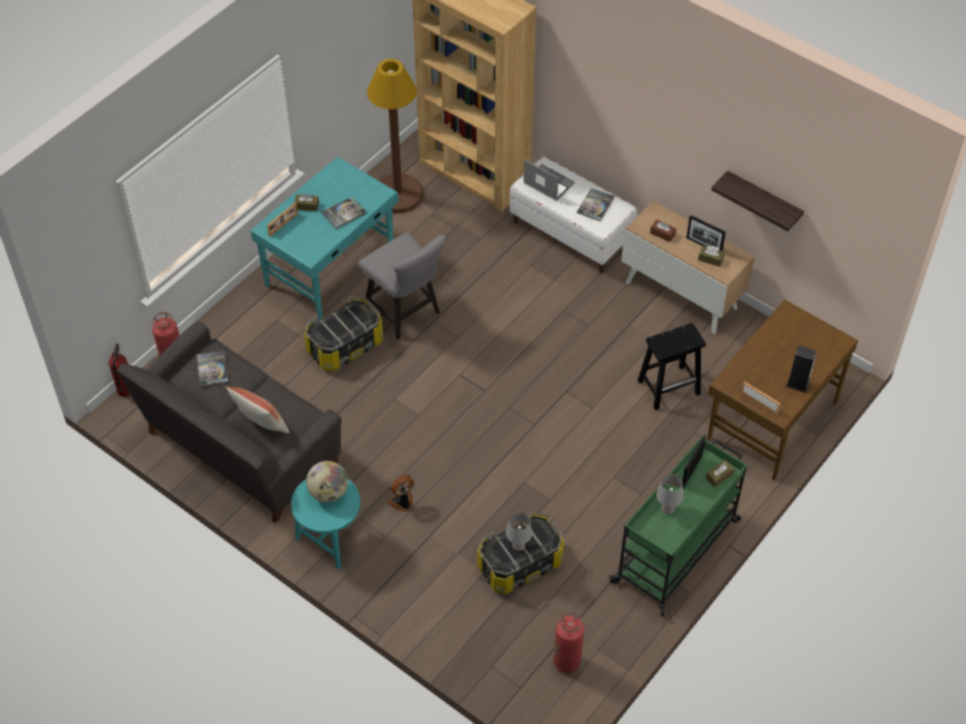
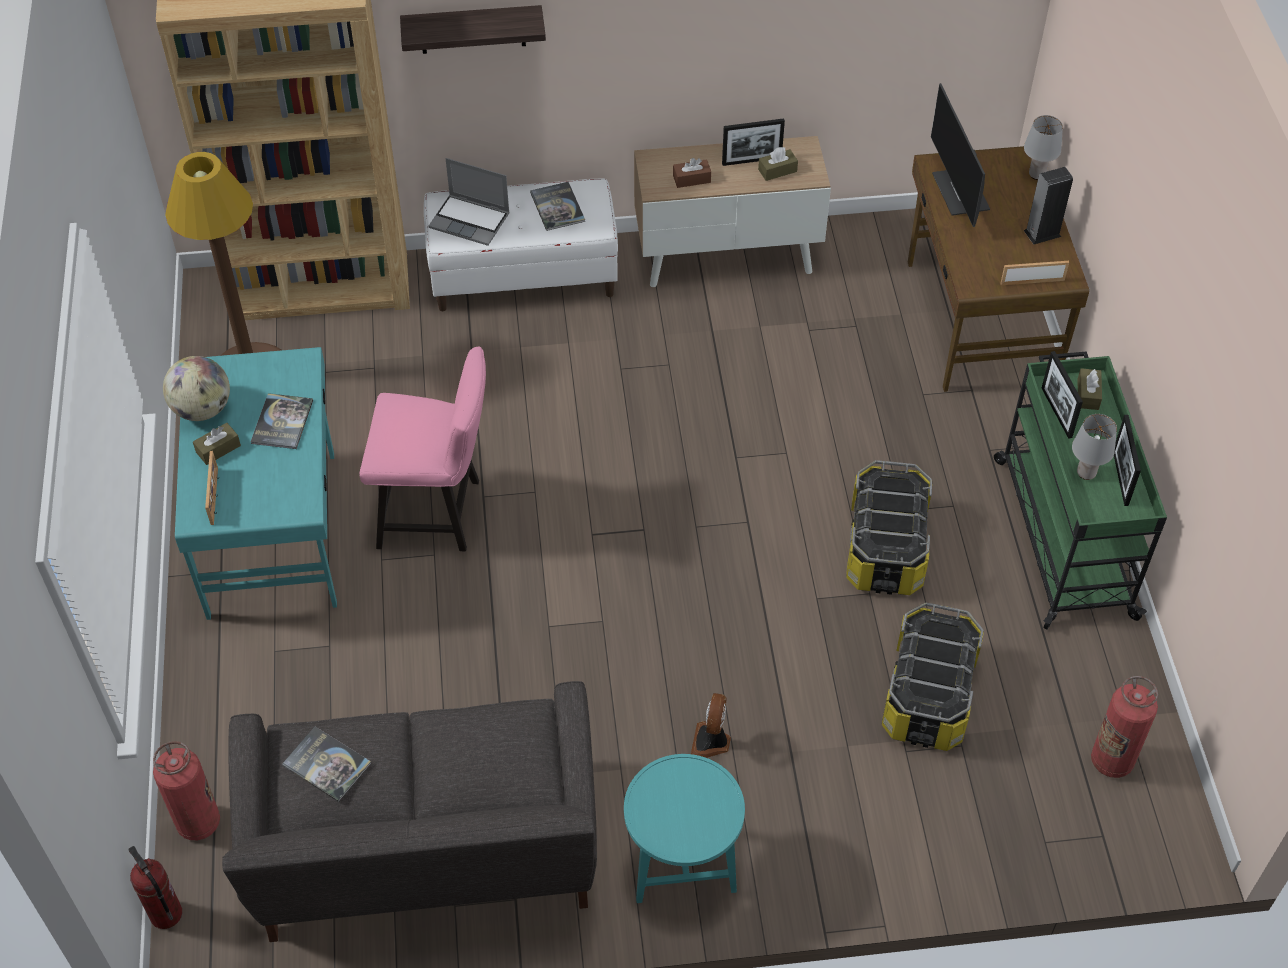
camera: 45 degrees left, 0 degrees up
(262, 424) = (484, 780): pillow -> none
(328, 493) = (673, 793): globe -> globe (202, 409)
(345, 346) = (408, 612): storage box -> storage box (886, 548)
(406, 313) = (438, 513): grey chair -> pink chair
(518, 546) = (938, 667): grey table lamp -> grey table lamp (1037, 175)
(547, 183) = (471, 221): laptop -> laptop turned 150 degrees counterclockwise
(669, 387) = (837, 365): black stool -> none
(681, 524) = (1120, 478): none -> picture frame
(763, 201) = (816, 44): shelf -> shelf (472, 29)
(782, 335) = (961, 193): none -> monitor

